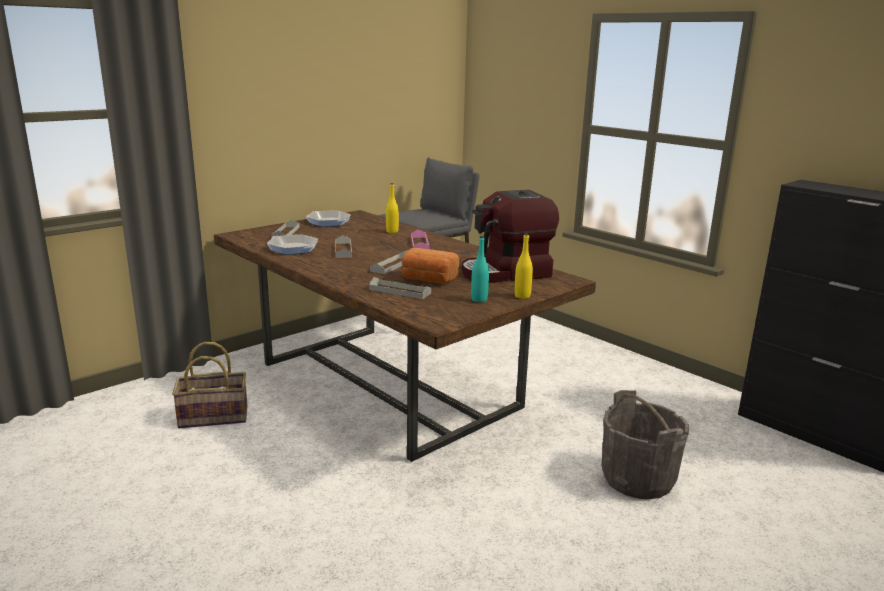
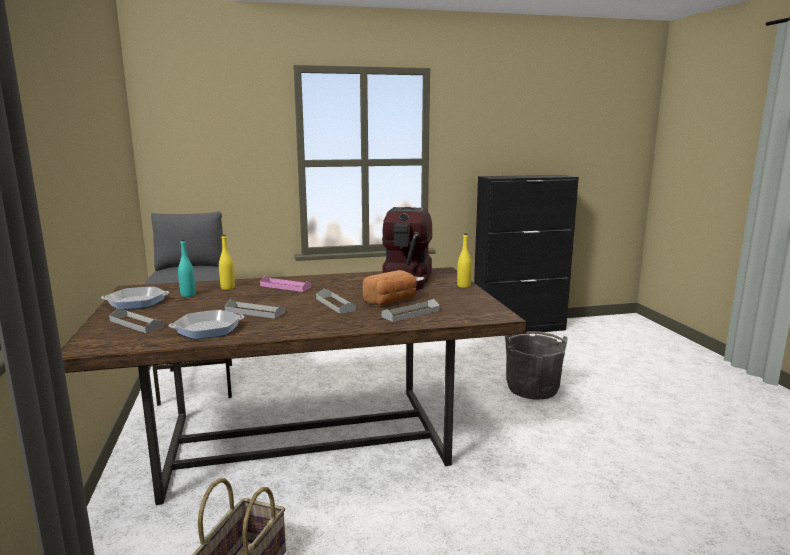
camera: 60 degrees left, 5 degrees down
(479, 299) = (459, 297): turquoise bottle -> turquoise bottle (188, 295)

